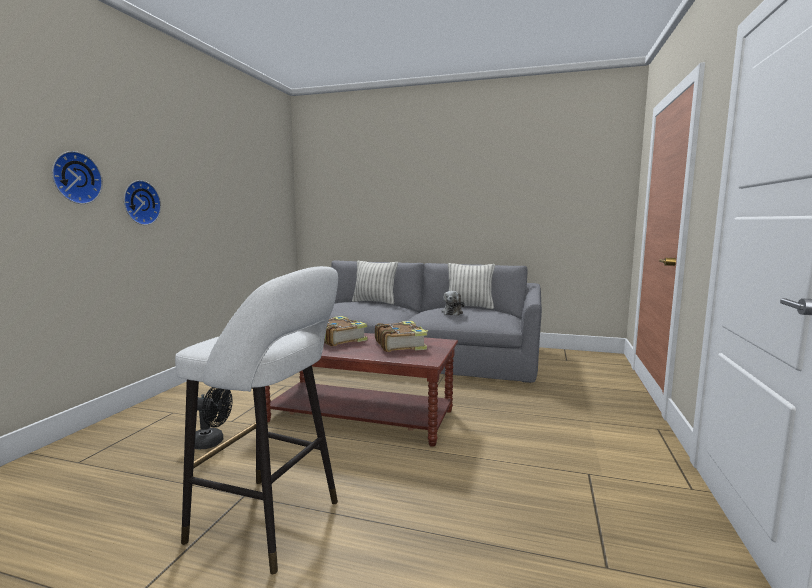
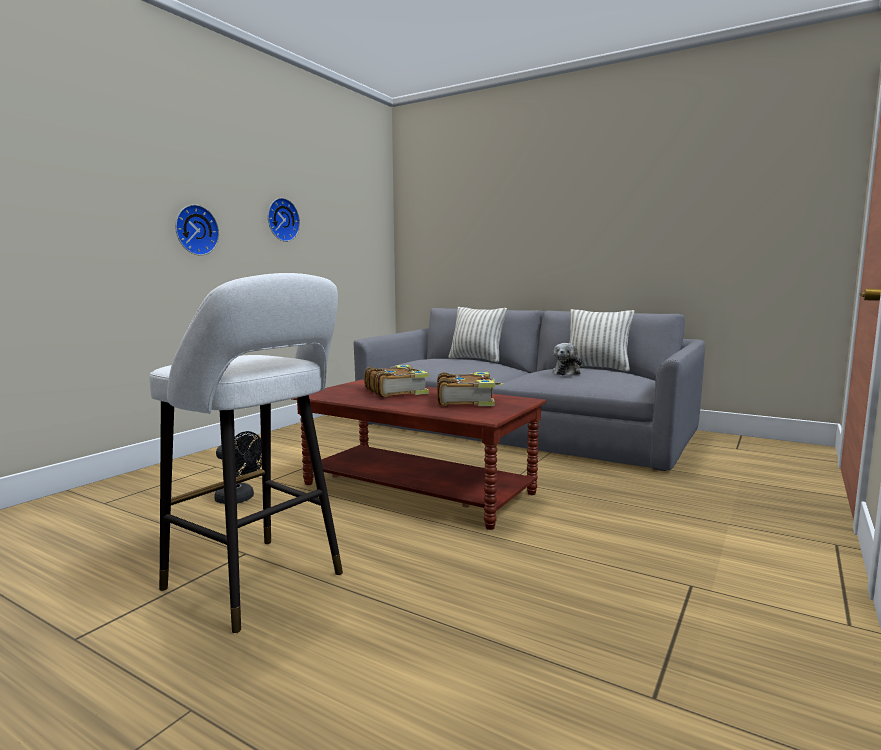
camera: 15 degrees right, 0 degrees up
(75, 178) = (122, 200): wall clock -> wall clock (281, 220)

